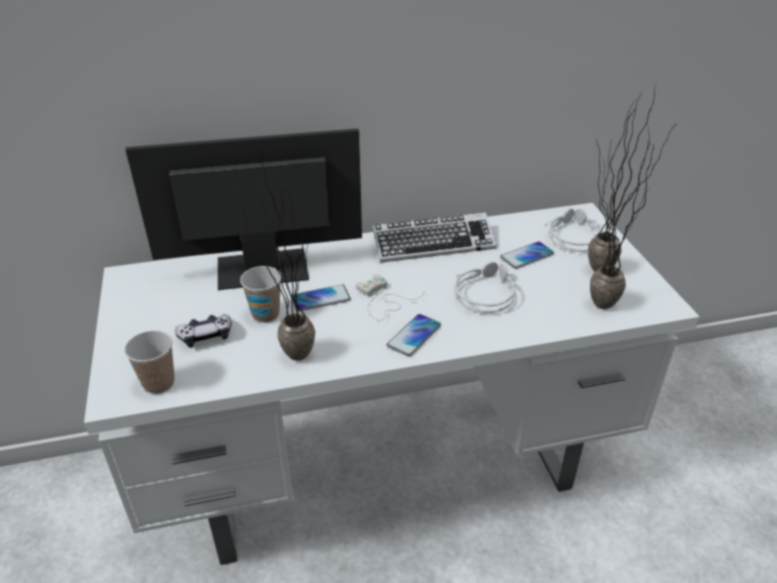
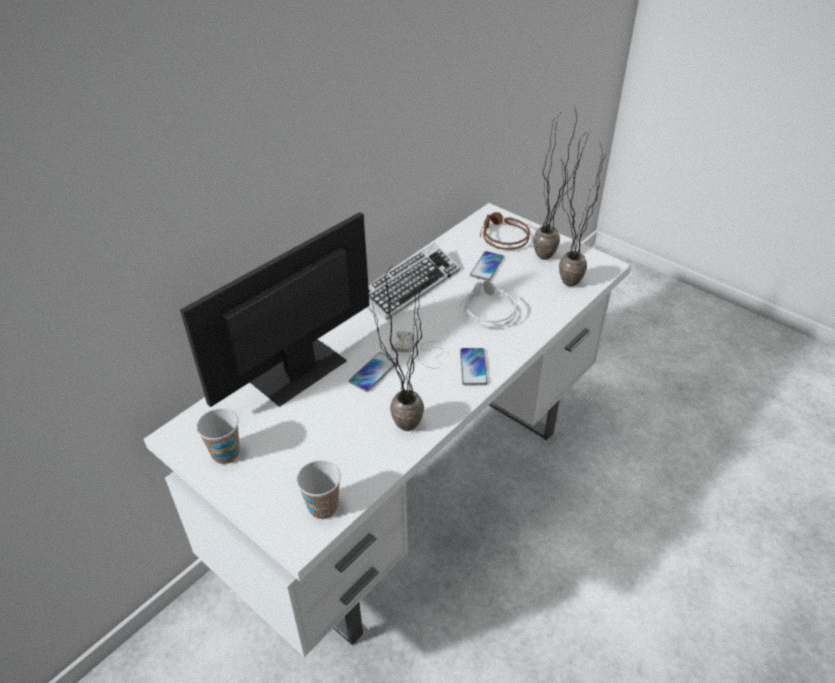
camera: 35 degrees left, 5 degrees up
(206, 336) = (316, 449): game controller -> none
(265, 314) = (344, 407): cup -> cup (225, 453)
(572, 236) = (501, 236): grey headphones -> brown headphones

